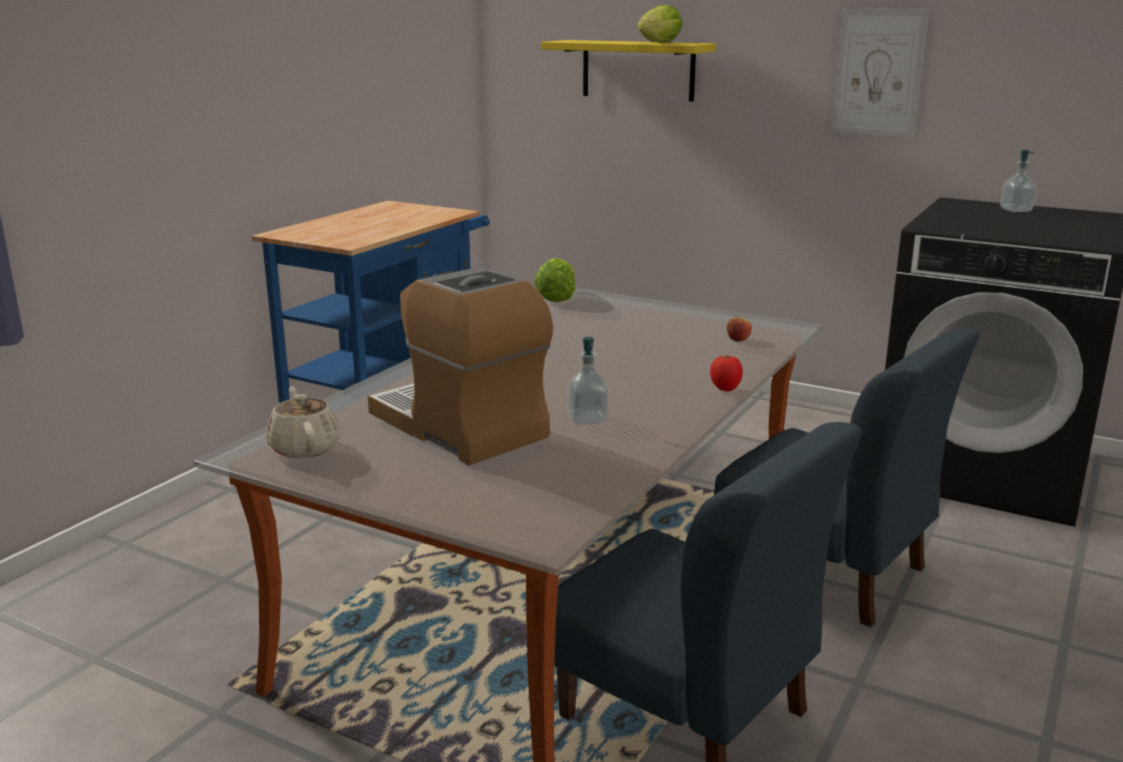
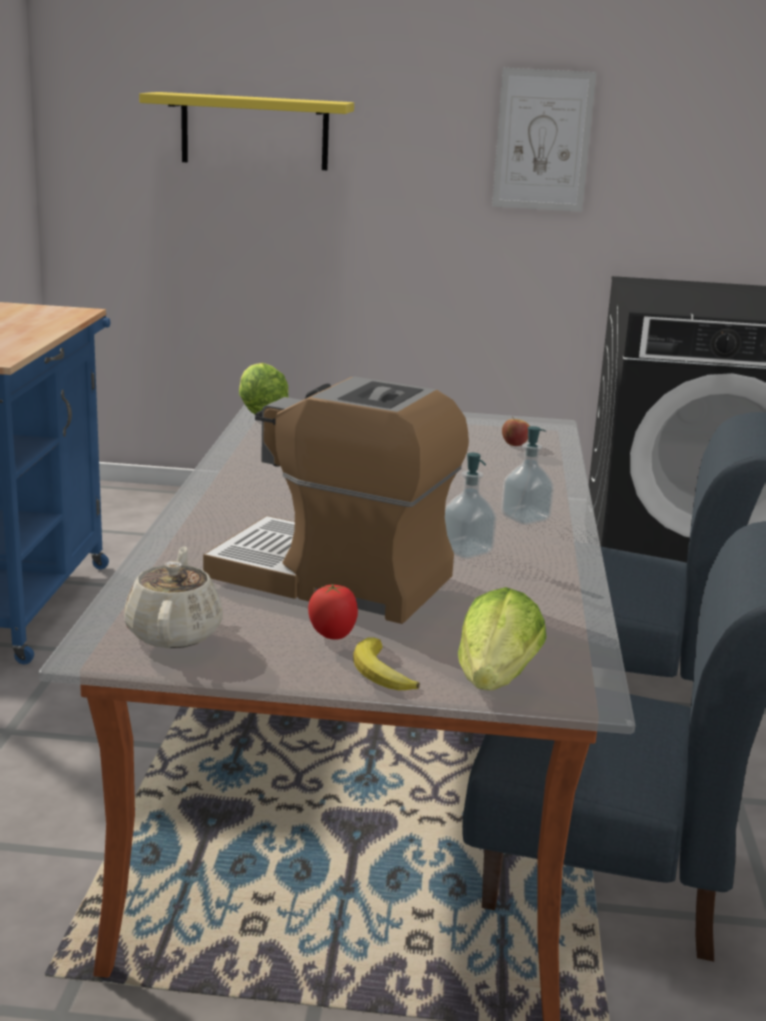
camera: 25 degrees left, 0 degrees up
(304, 447) = (174, 632): beige teapot -> beige teapot turned 45 degrees clockwise
(410, 497) = (380, 672): none -> banana
(659, 42) = (292, 99): lettuce -> lettuce (496, 680)
(725, 390) = (567, 501): tomato -> tomato (333, 636)
(1015, 210) = (699, 287): soap dispenser -> soap dispenser (525, 518)

